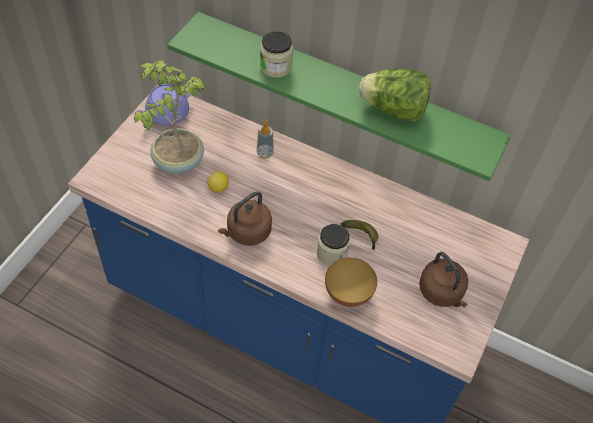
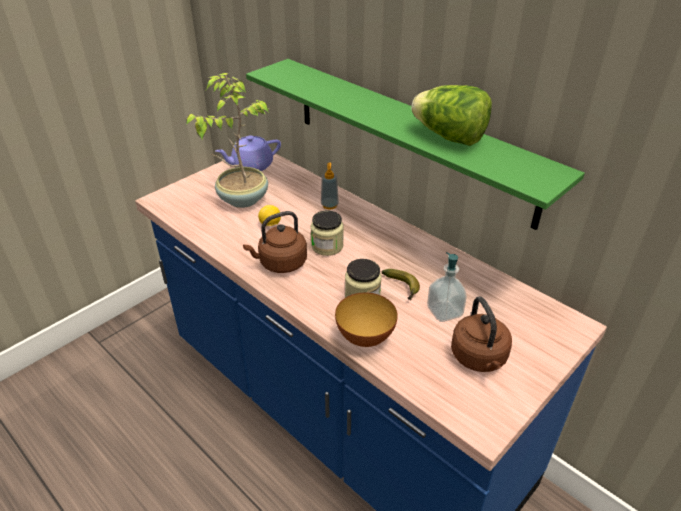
camera: 20 degrees right, 15 degrees down
(276, 67) = (340, 96): jar -> jar (327, 246)
(403, 253) = (444, 311): none -> soap dispenser

